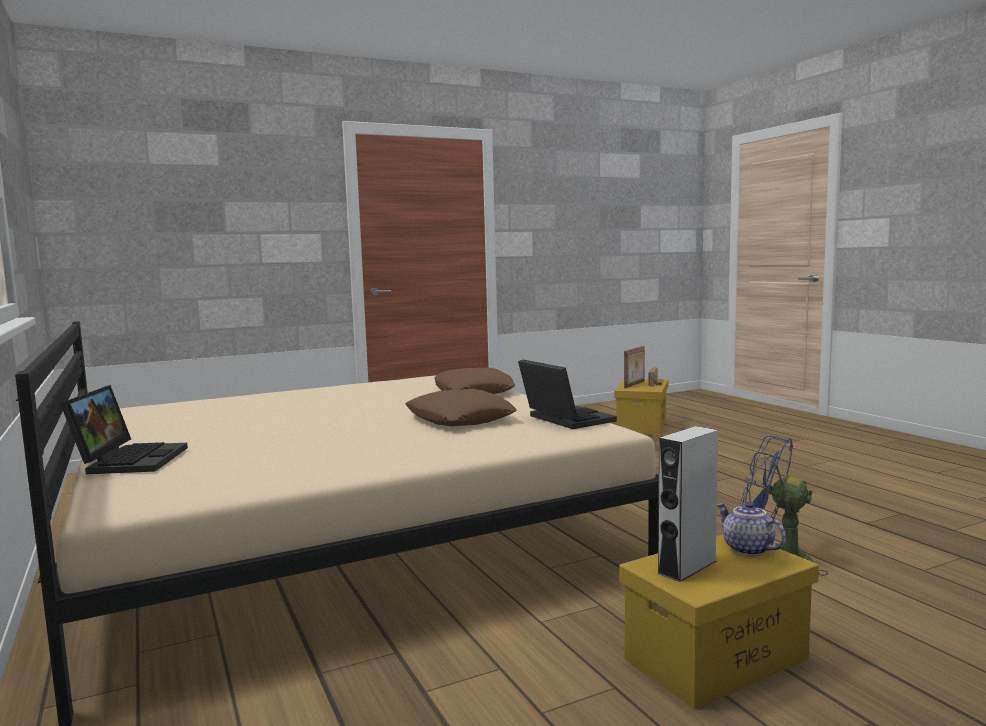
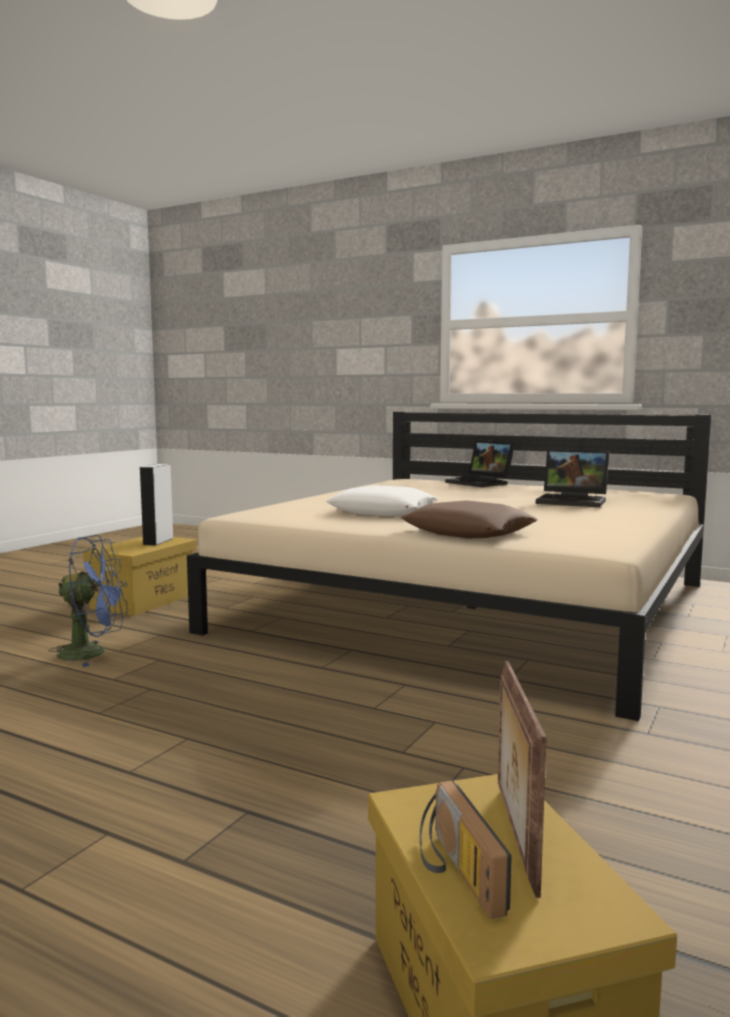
camera: 145 degrees right, 0 degrees up
(459, 419) = (382, 511): brown pillow -> white pillow
(563, 419) = (291, 517): laptop -> laptop (574, 501)
(747, 549) = (124, 549): teapot -> none

